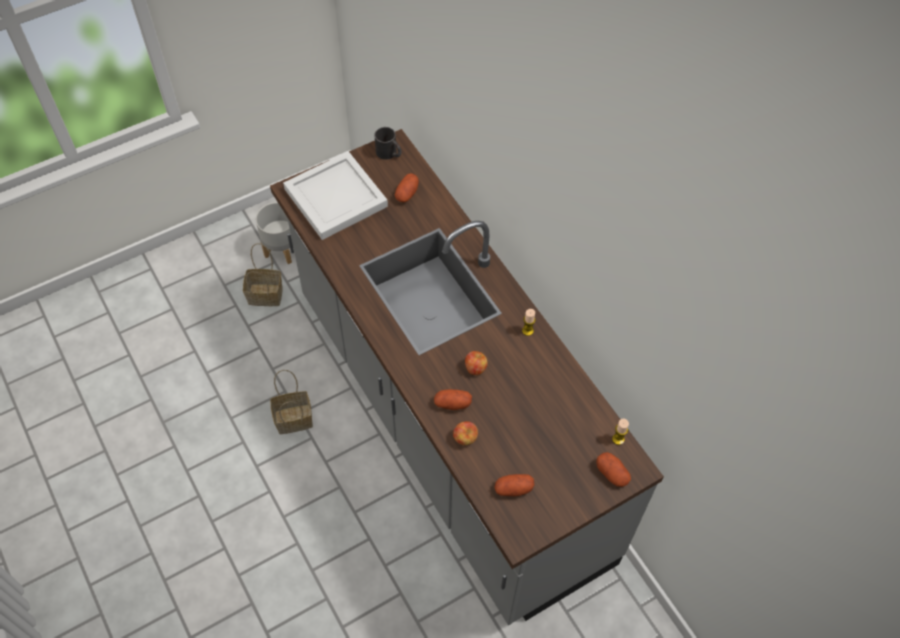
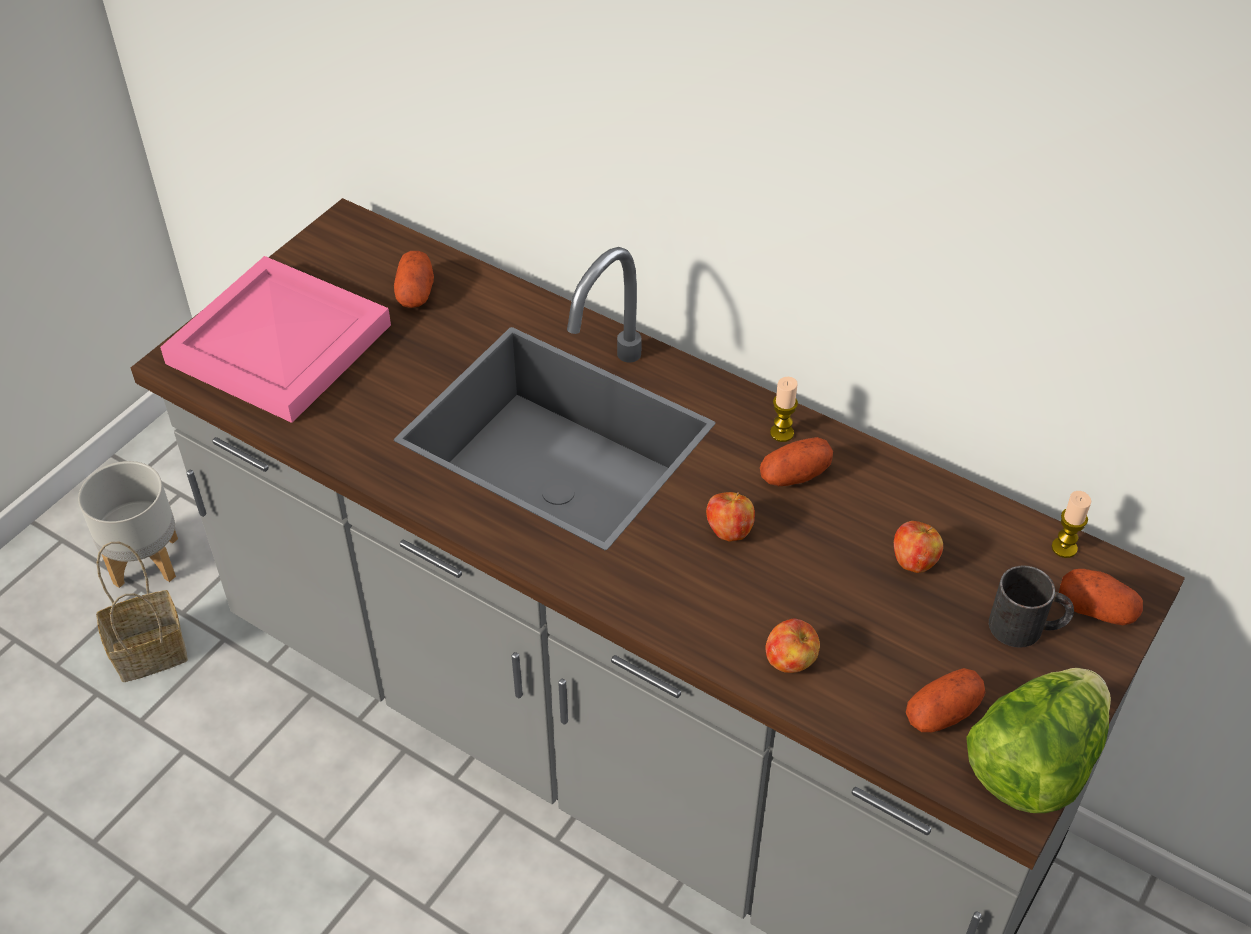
camera: 25 degrees left, 10 degrees down
(295, 418) = (321, 852): basket -> none
(335, 199) = (280, 346): white tray -> pink tray
(389, 153) = (343, 242): black mug -> black mug (1027, 627)
(452, 404) = (726, 609): potato -> potato (794, 475)
(537, 527) = (1033, 764): none -> lettuce
(546, 416) = (914, 561): none -> apple

